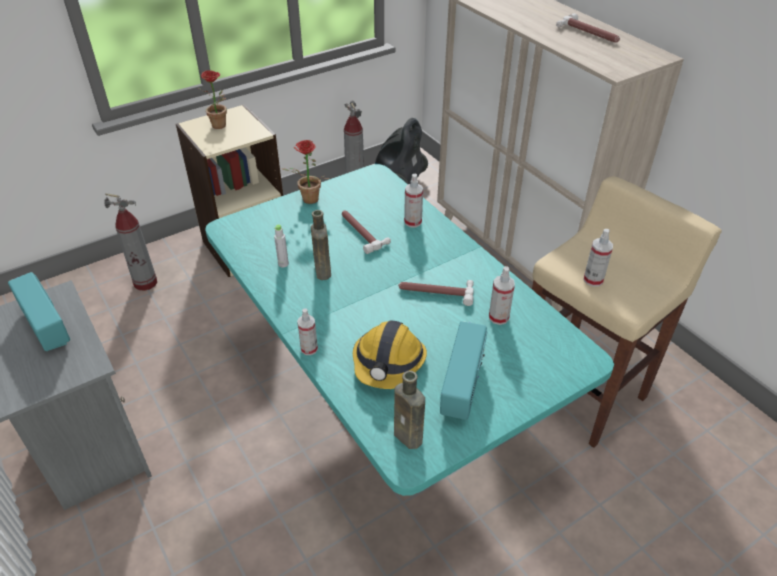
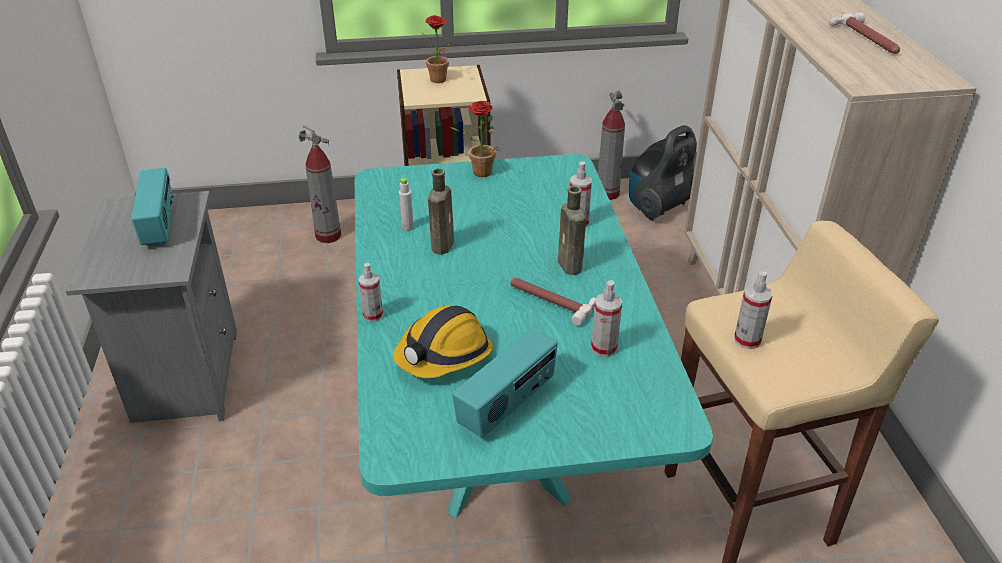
camera: 25 degrees right, 5 degrees down
(361, 232) = (513, 218): hammer -> none
(409, 438) = (411, 435): brown bottle -> brown bottle (570, 266)

